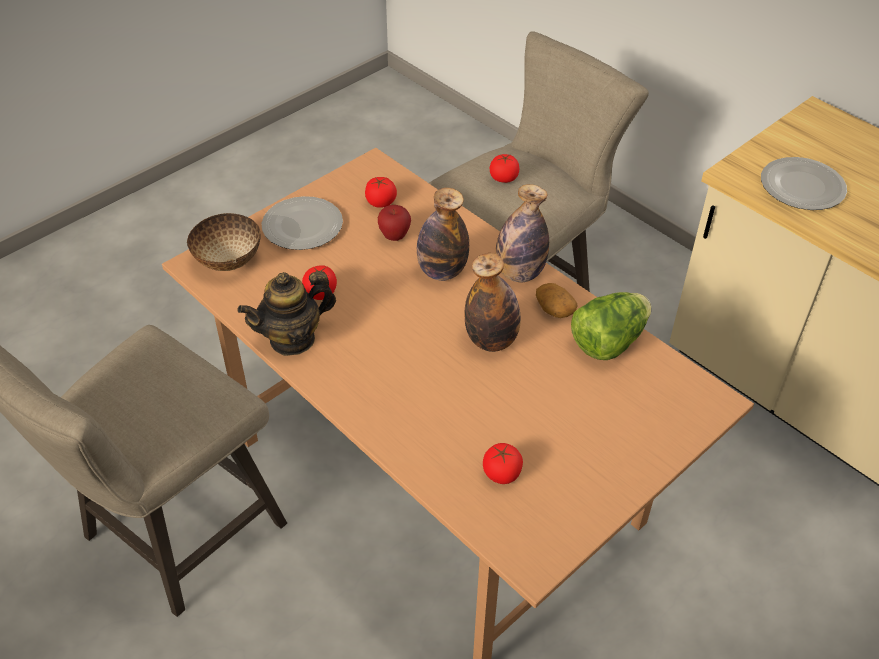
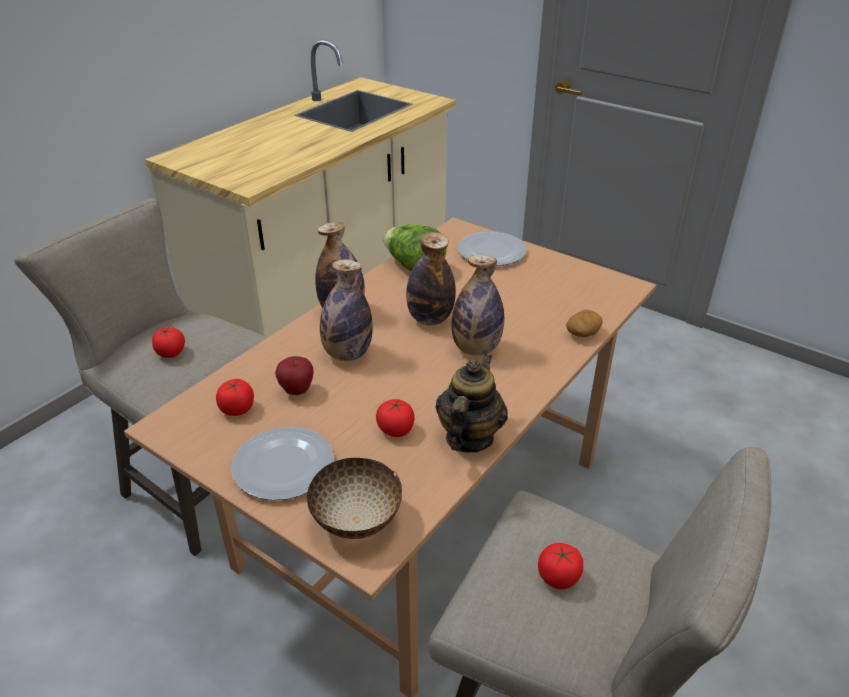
camera: 100 degrees left, 10 degrees down
(292, 339) = (469, 437): teapot -> teapot turned 120 degrees counterclockwise
(426, 369) = (476, 348): none -> bottle
(501, 473) = (564, 303): tomato -> tomato (558, 577)
(554, 309) = (384, 292): potato -> potato (582, 333)
(800, 186) = (266, 165): plate -> plate (491, 252)

